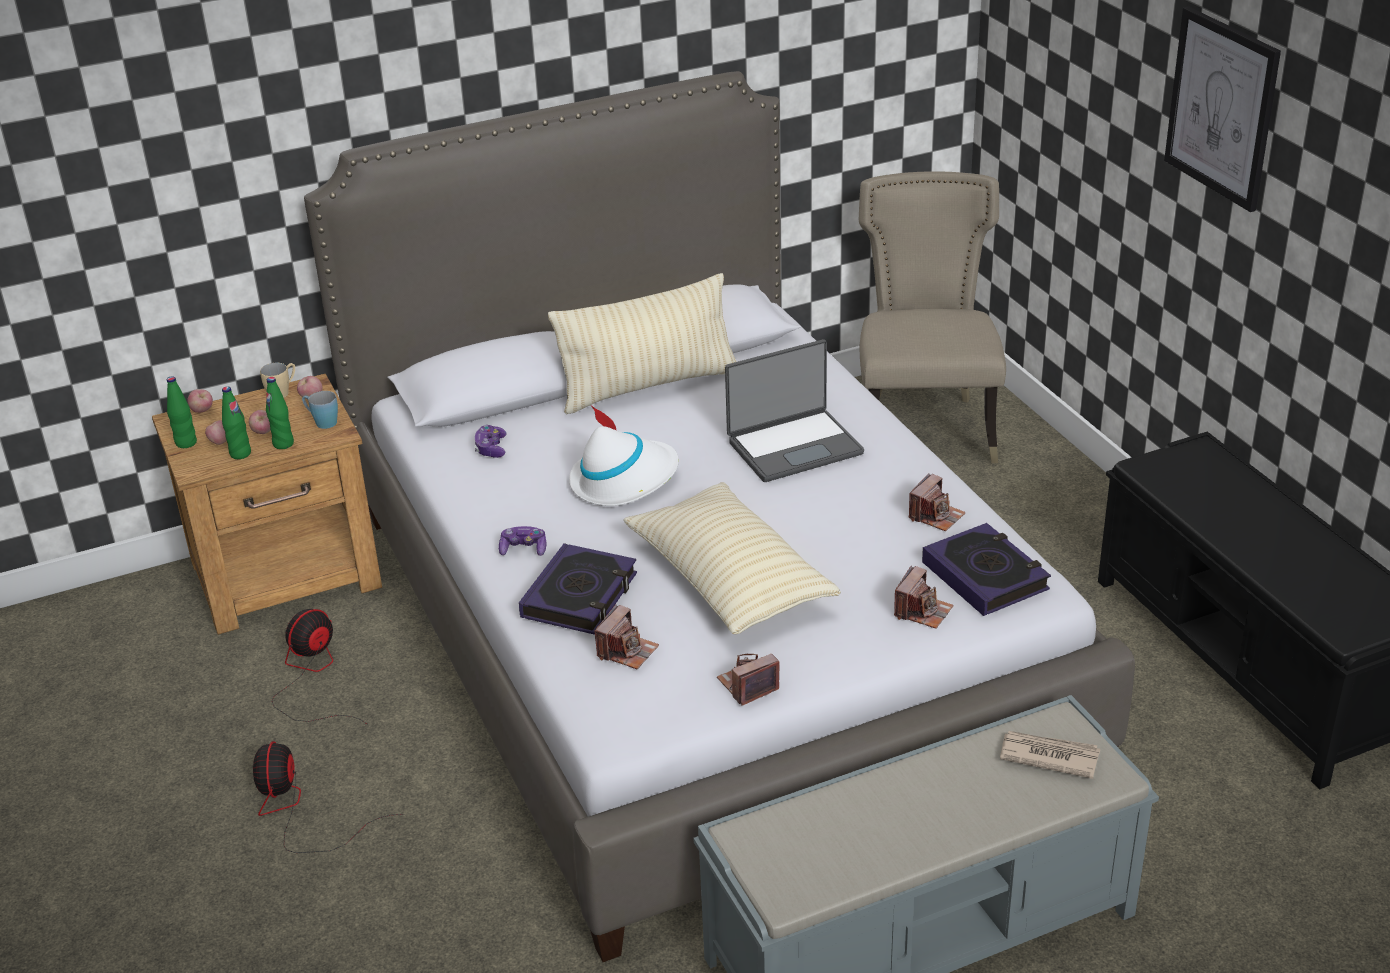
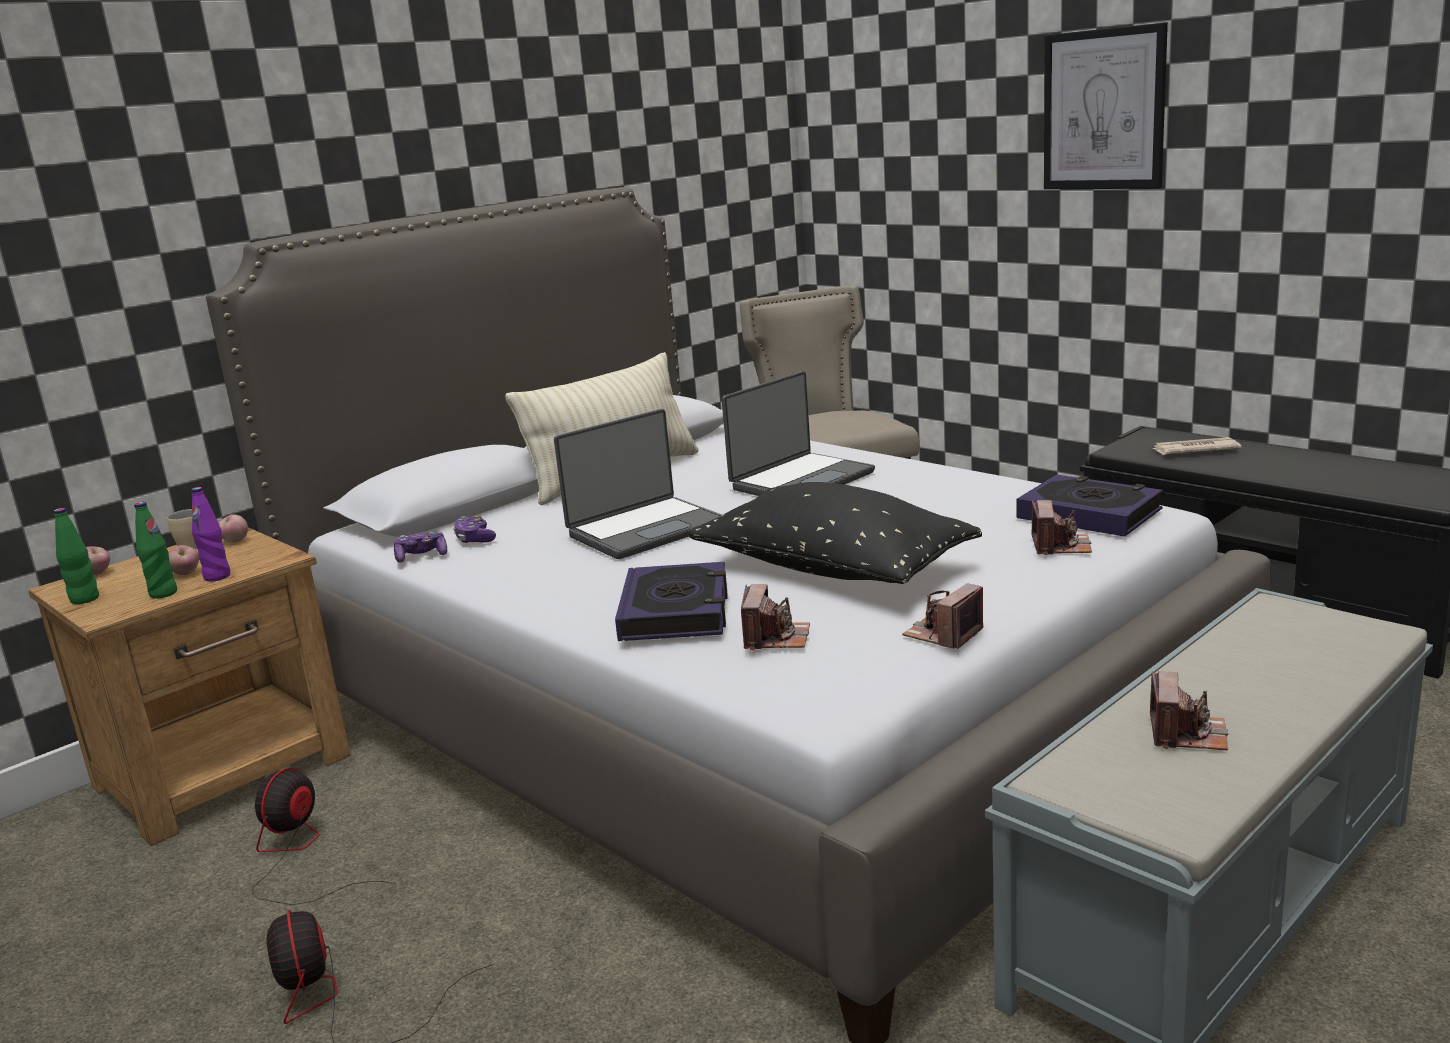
camera: 20 degrees left, 15 degrees down
(220, 442) = (132, 590): apple -> none
(283, 444) = (217, 577): green bottle -> purple bottle
(322, 422) = (258, 554): blue mug -> none
(524, 549) = (573, 595): game controller -> game controller (422, 556)
(624, 480) = (645, 529): white hat -> laptop
(729, 581) = (832, 569): beige pillow -> black pillow
(936, 516) = (990, 491): camera -> camera (1187, 734)
(1048, 756) = (1300, 632): newspaper -> newspaper (1194, 450)

